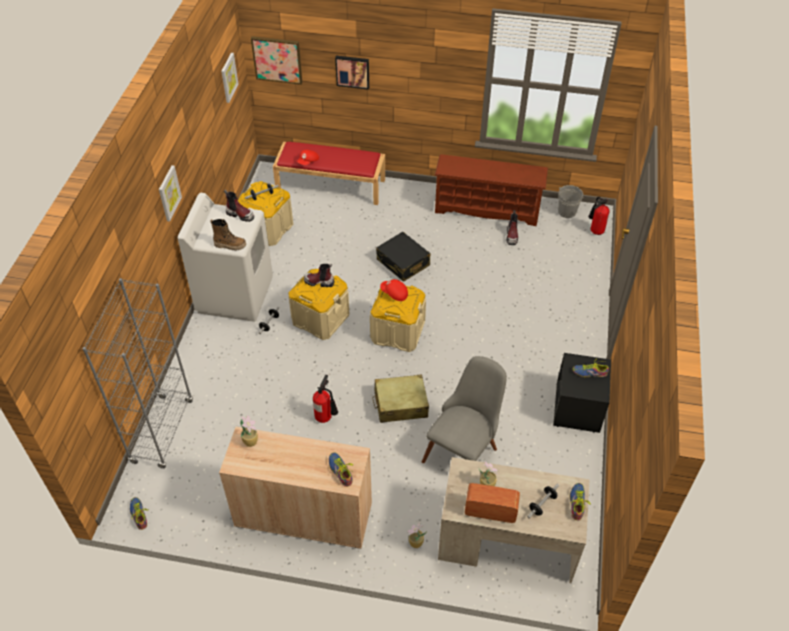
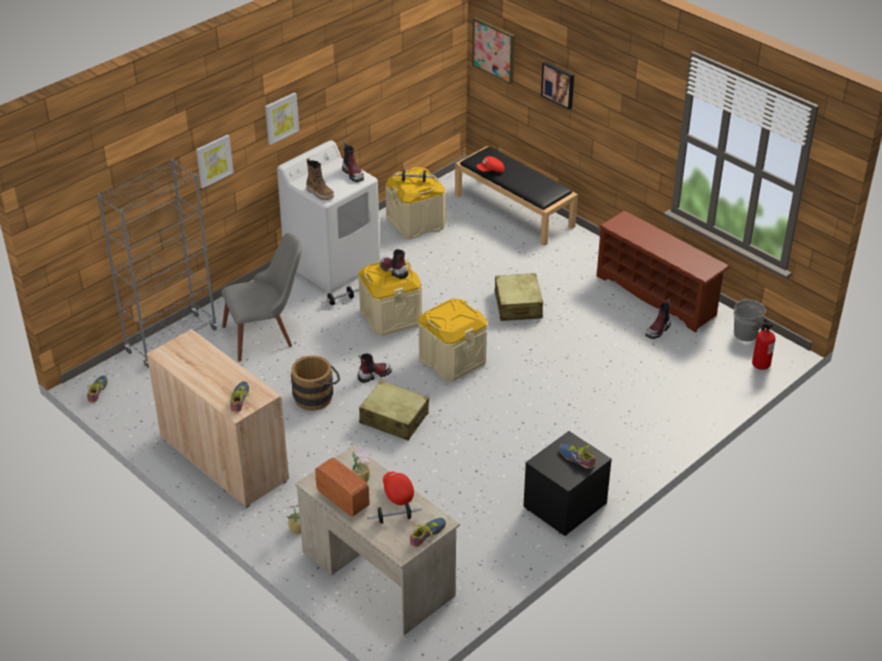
camera: 35 degrees right, 10 degrees down
(228, 77) = (427, 47): picture -> picture (214, 160)
(251, 441) = (192, 344): potted plant -> none
(326, 417) = (317, 396): fire extinguisher -> brown bucket
(331, 185) = (515, 211): red bench -> black bench
(352, 374) = (374, 374): none -> boot
(394, 294) = (453, 309): red cap -> red cap (397, 492)
(403, 263) = (518, 305): black suitcase -> beige suitcase
(464, 448) = (417, 482): grey chair -> grey chair (266, 334)

